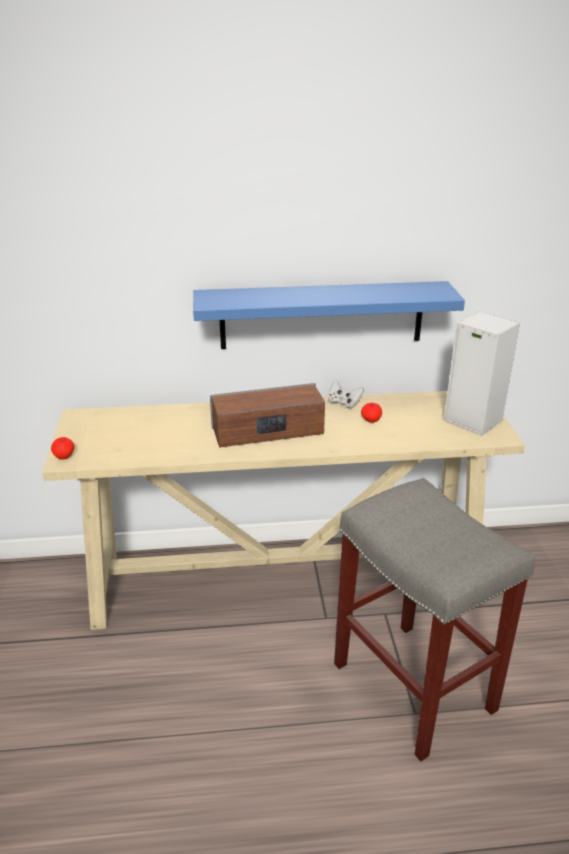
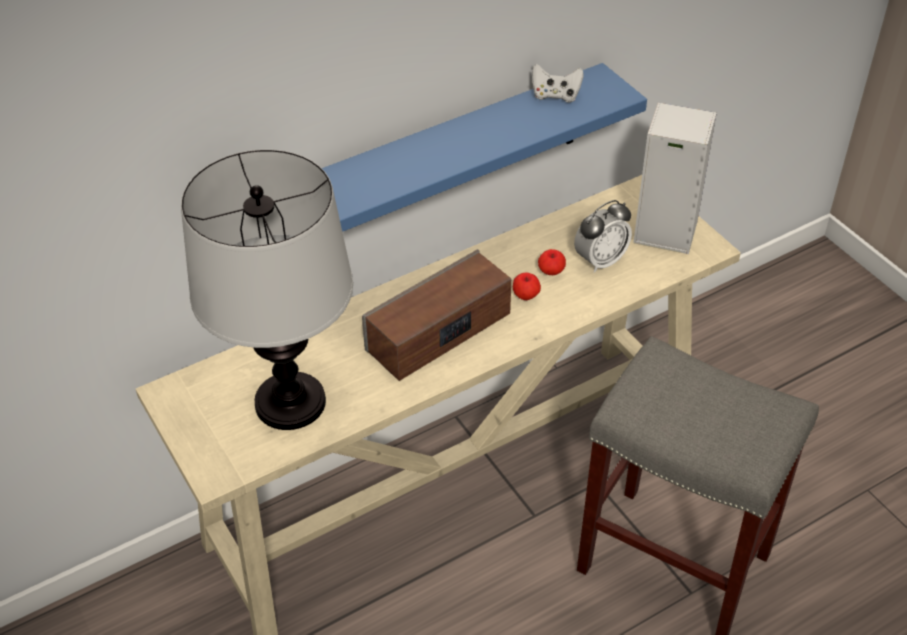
camera: 25 degrees left, 15 degrees up
(64, 457) = (210, 469): apple -> apple (526, 296)
(143, 439) = (291, 402): none -> table lamp
(344, 403) = (500, 252): white game controller -> white game controller (555, 95)
(411, 424) = (600, 261): none -> alarm clock

